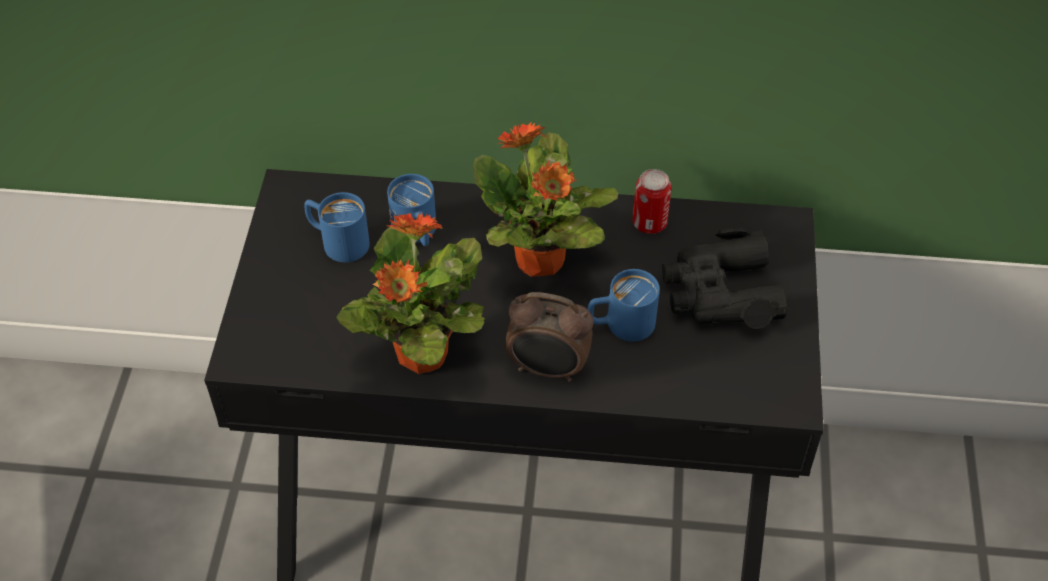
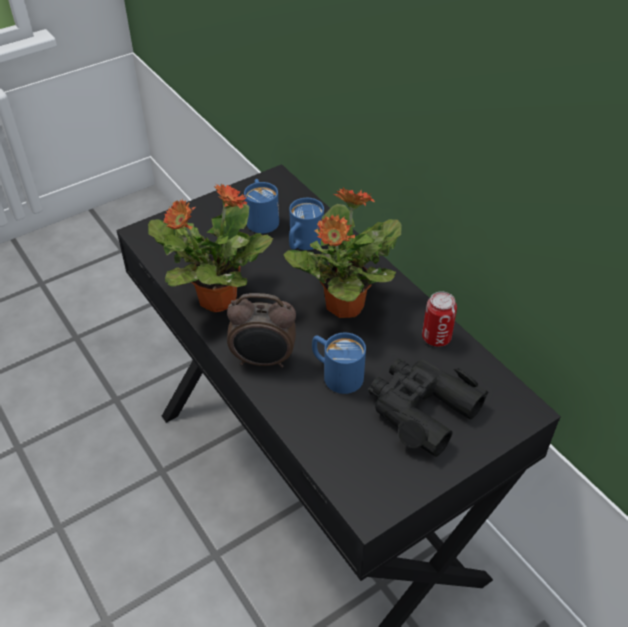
camera: 50 degrees right, 5 degrees down
(548, 369) = (263, 360): alarm clock -> alarm clock turned 60 degrees counterclockwise

